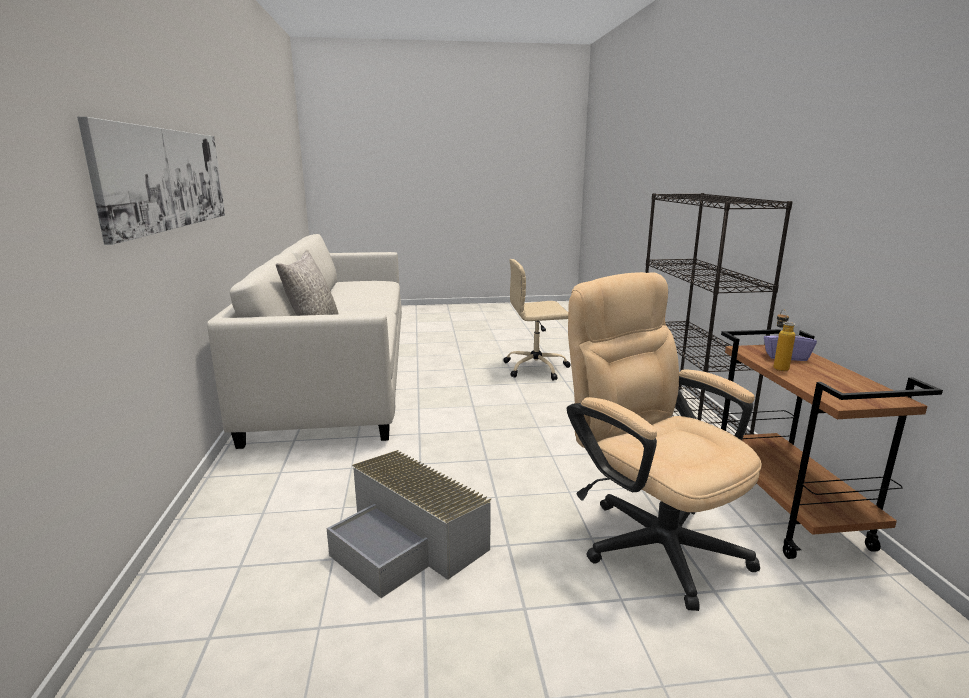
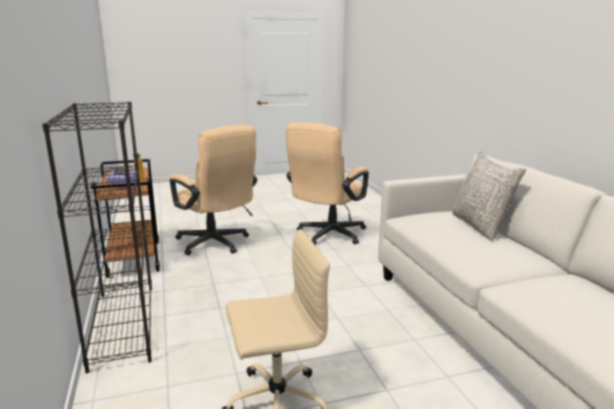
camera: 170 degrees right, 0 degrees up
(166, 179) = (498, 79): picture -> none
(409, 542) = (327, 236): grey storage box -> beige office chair

